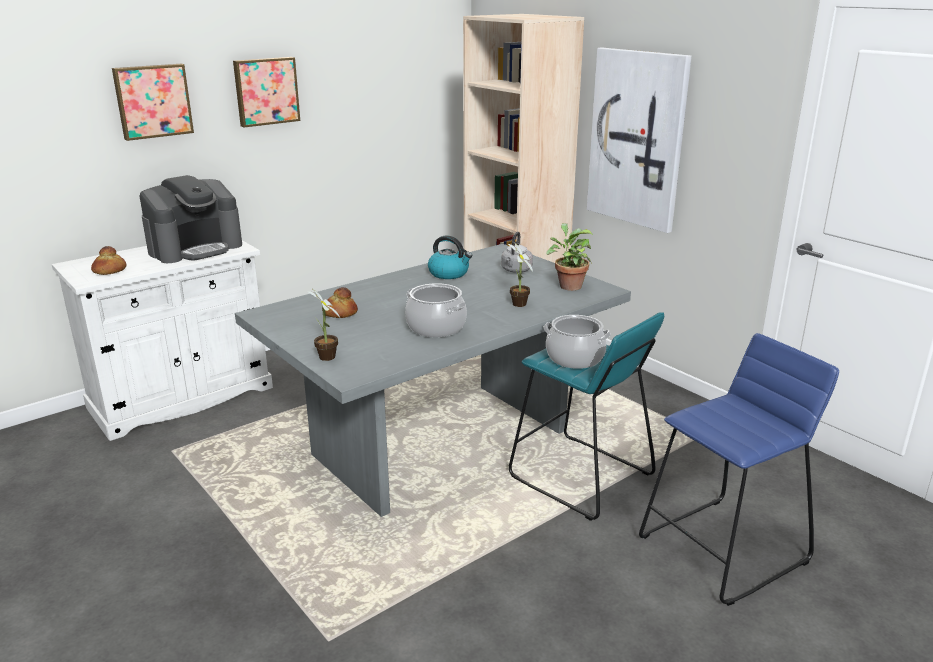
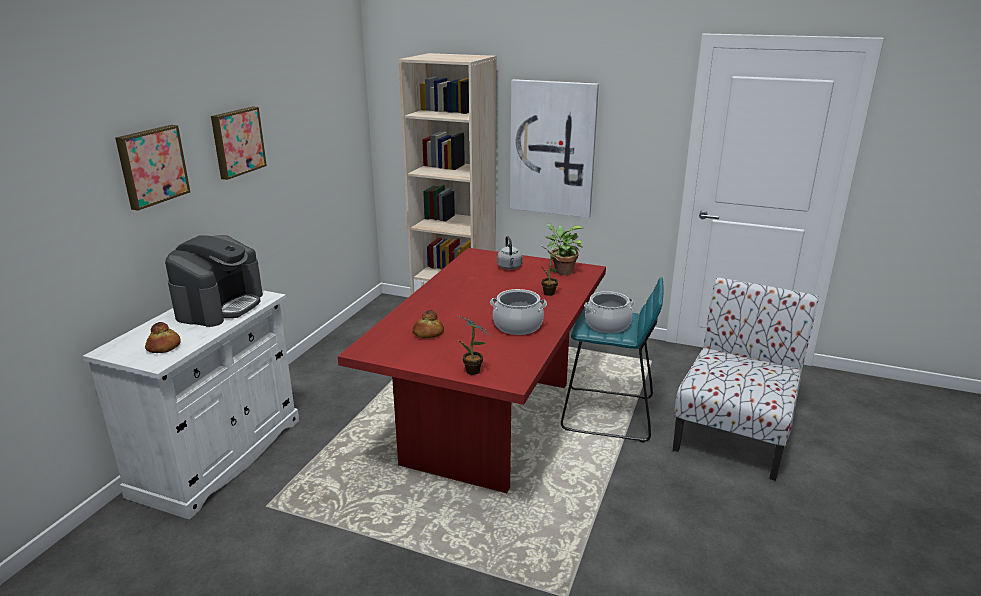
camera: 30 degrees left, 0 degrees up
(441, 444) = (490, 423): grey dining table -> red dining table
(449, 273) = (465, 280): kettle -> none
(723, 549) = (734, 432): blue stool -> chair

